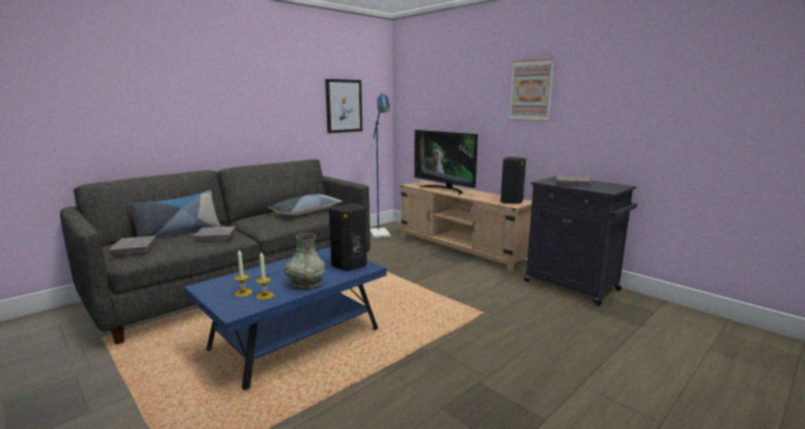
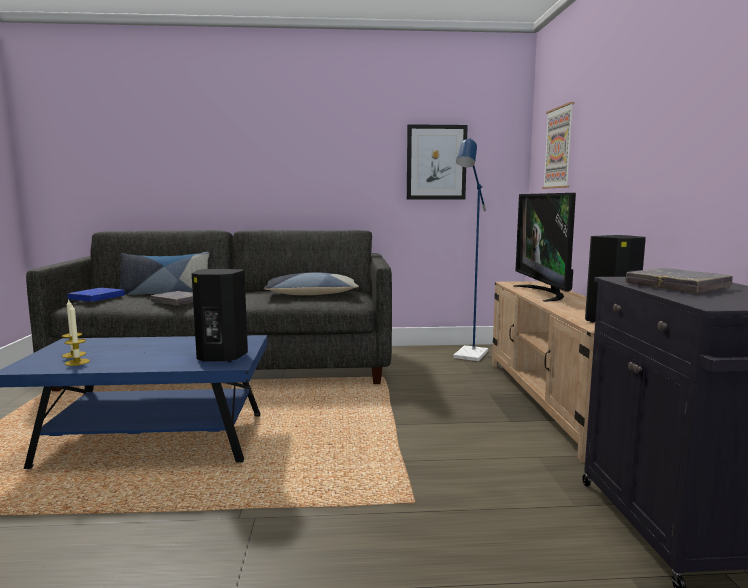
camera: 40 degrees right, 5 degrees down
(134, 248) = (97, 298): grey book -> blue book
(306, 283) = (136, 361): grey vase -> none
(531, 90) = (677, 100): picture -> picture (559, 148)

